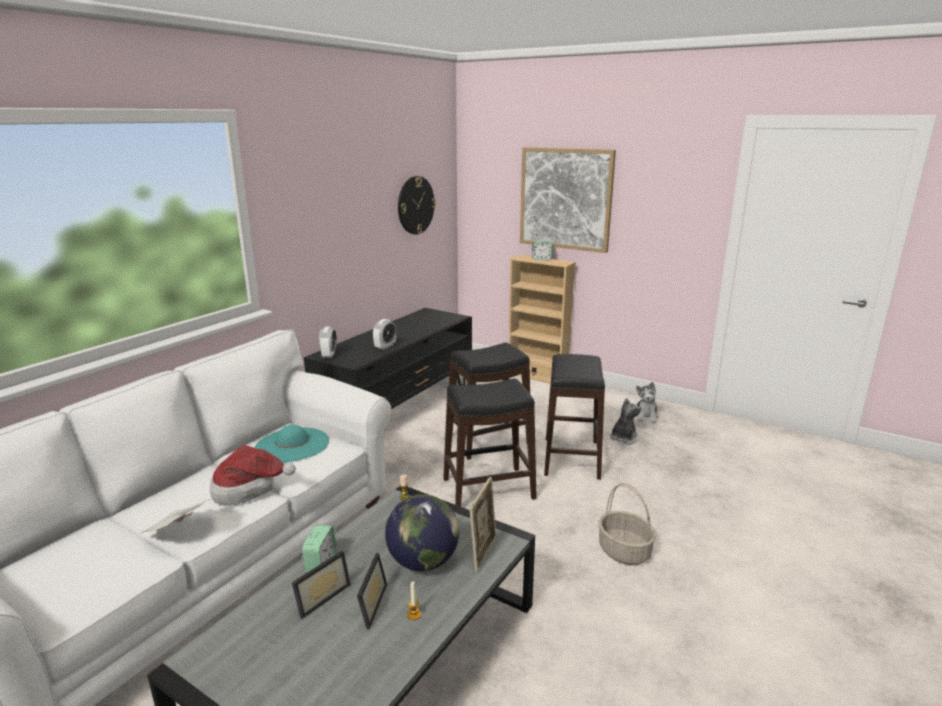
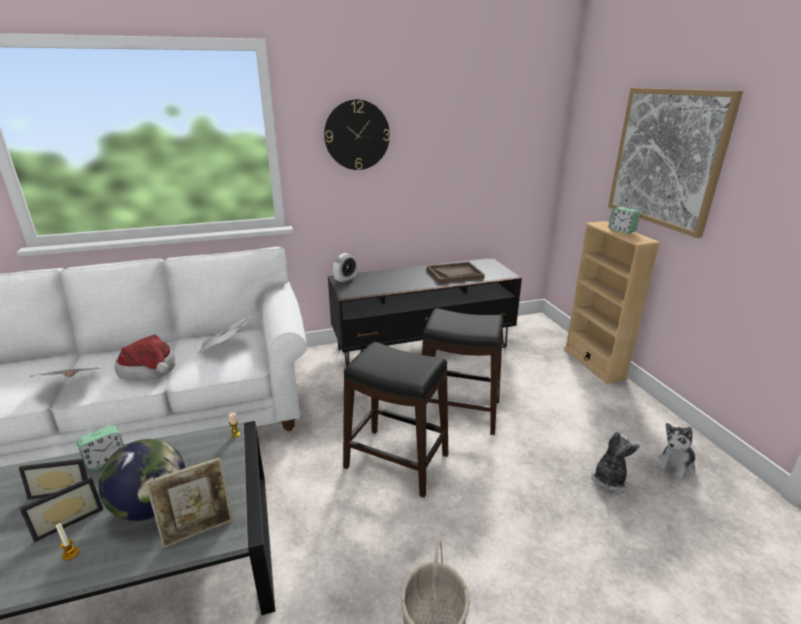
camera: 40 degrees right, 5 degrees up
(292, 444) = (224, 347): turquoise hat -> newspaper
(385, 347) = (397, 285): alarm clock -> none
(415, 205) = (496, 149): wall clock -> wall clock (357, 135)
(417, 326) = (455, 274): none -> brown tray
(571, 458) = (516, 471): black stool -> none
(623, 438) = (609, 479): plush toy -> plush toy turned 45 degrees counterclockwise

